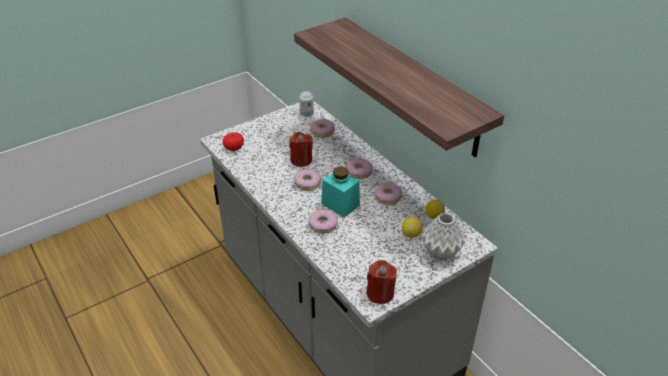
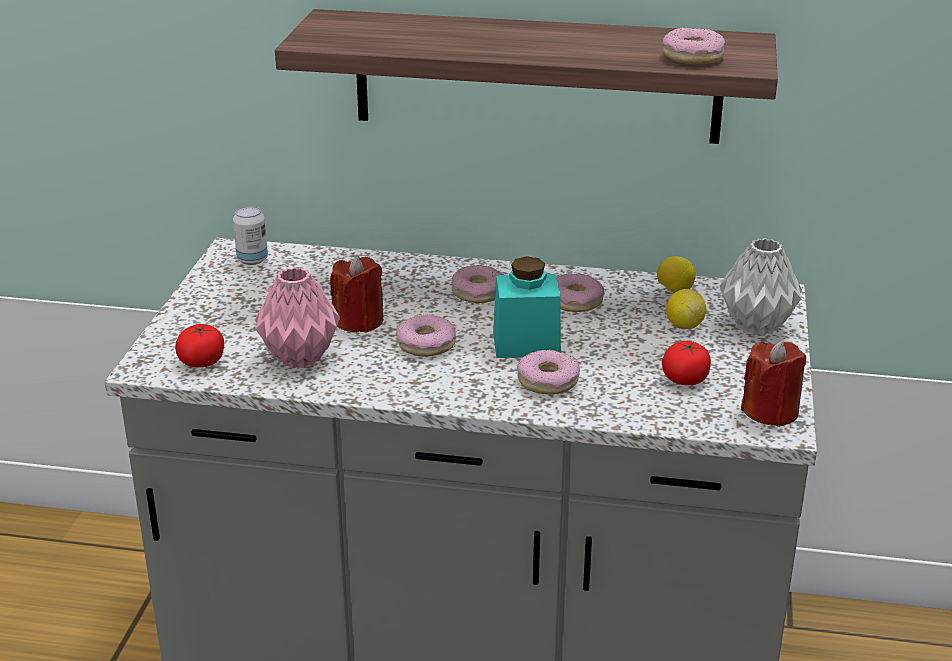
camera: 45 degrees left, 10 degrees down
(261, 163) = (298, 357): none -> pink vase
(323, 131) = (325, 270): donut -> donut (693, 56)
(372, 257) = (685, 378): none -> tomato

